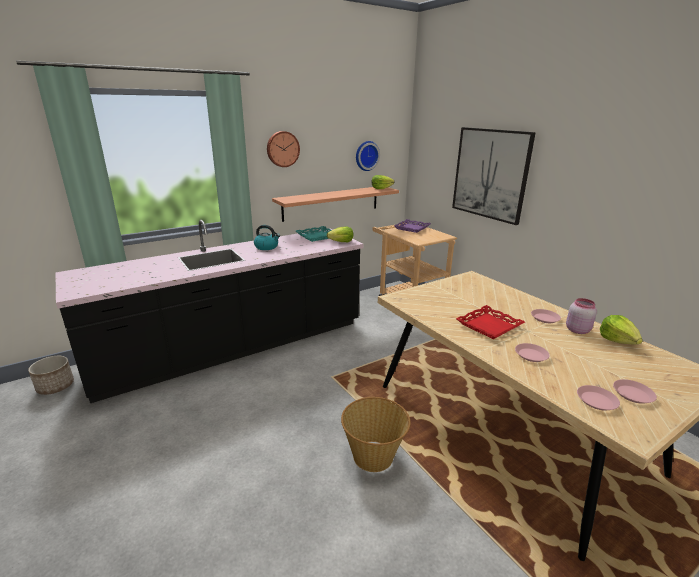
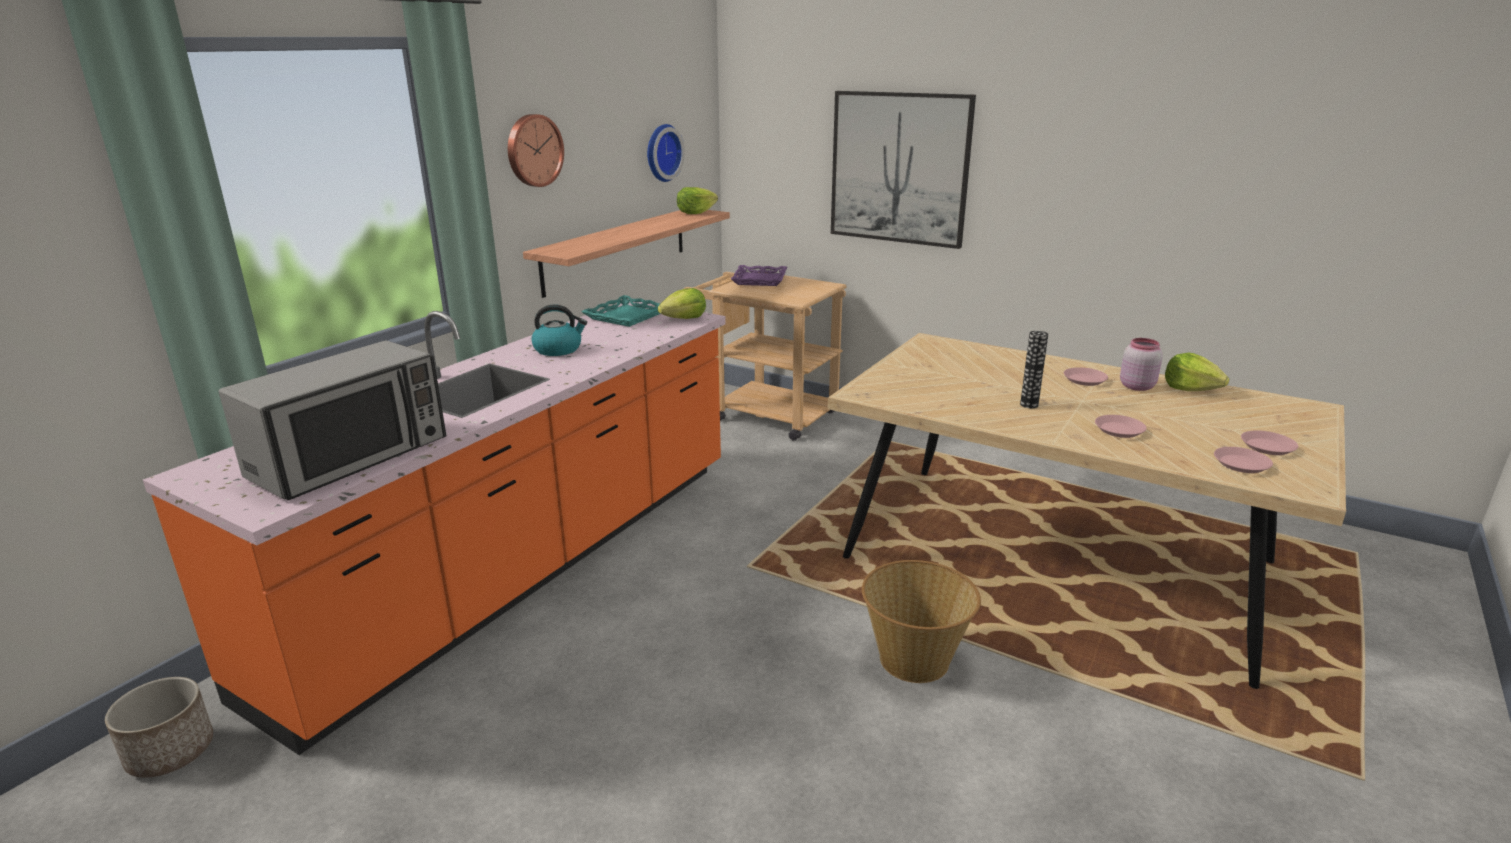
camera: 25 degrees left, 0 degrees up
(127, 279) = (351, 458): none -> microwave
(236, 348) = (524, 567): black counter -> orange counter
(489, 325) = (1029, 405): red tray -> vase

